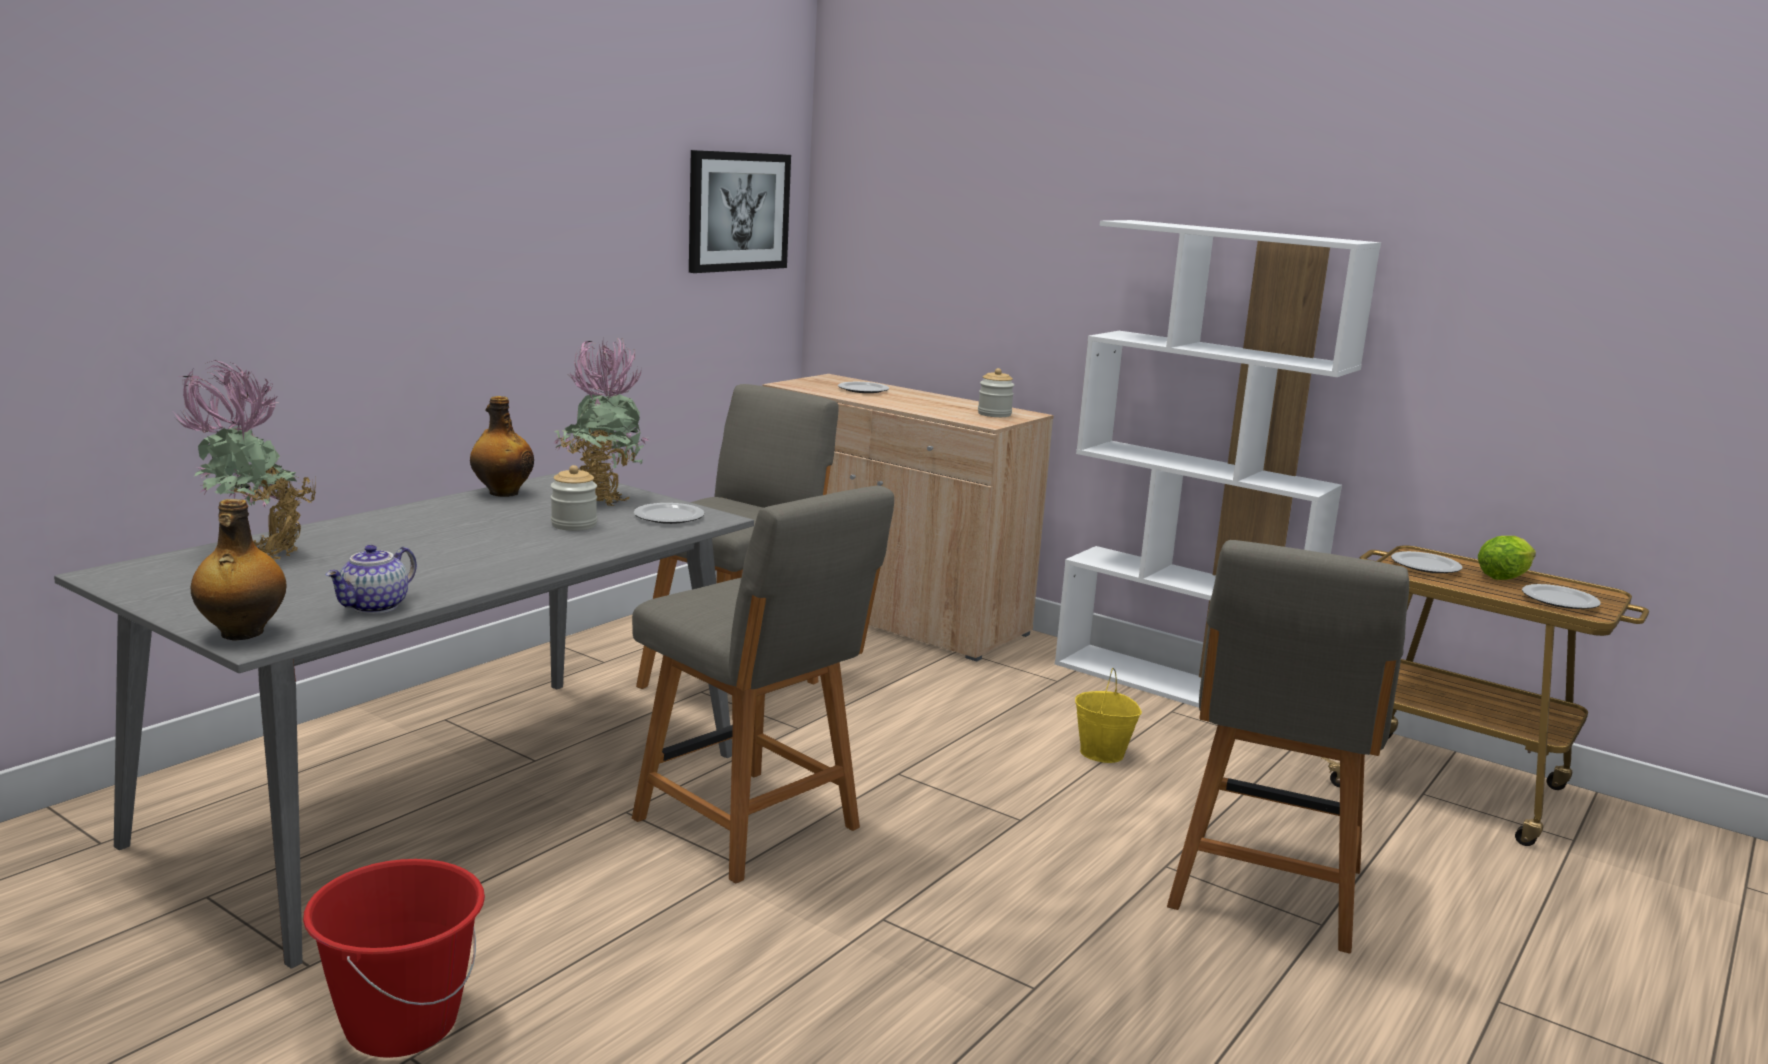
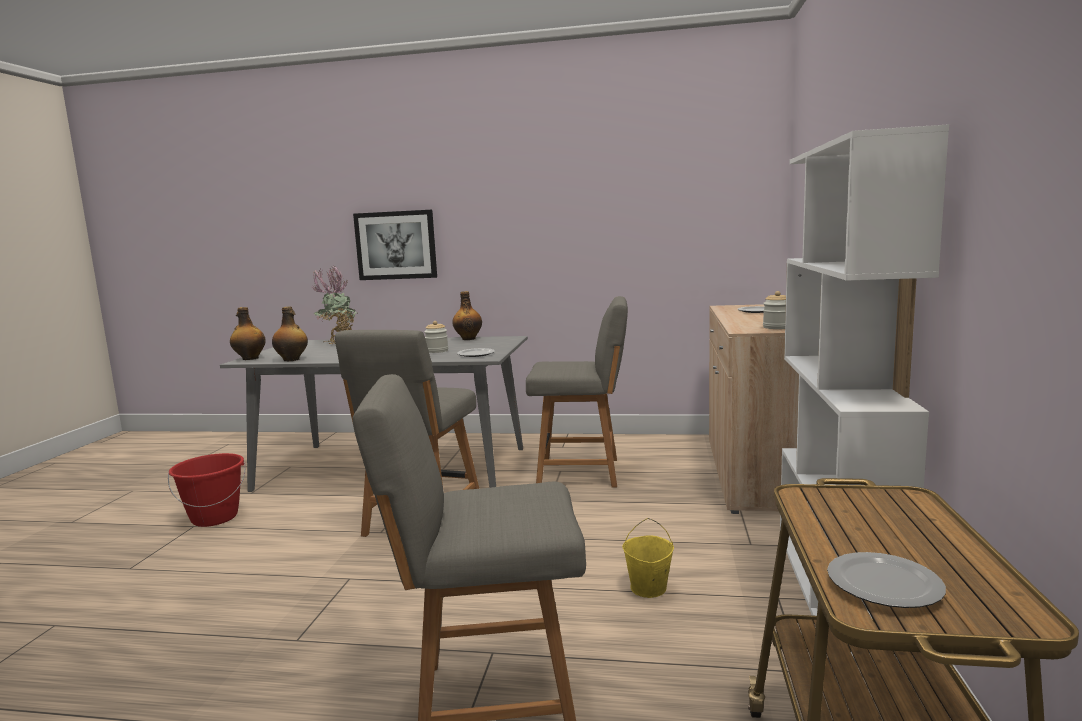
camera: 65 degrees right, 5 degrees down
(375, 607) = (292, 359): teapot -> bottle
(600, 499) = (486, 345): potted plant -> none
(738, 211) = (712, 197): picture -> picture (396, 245)
(1425, 566) = (854, 503): plate -> none
(1506, 577) = (931, 548): lettuce -> none

